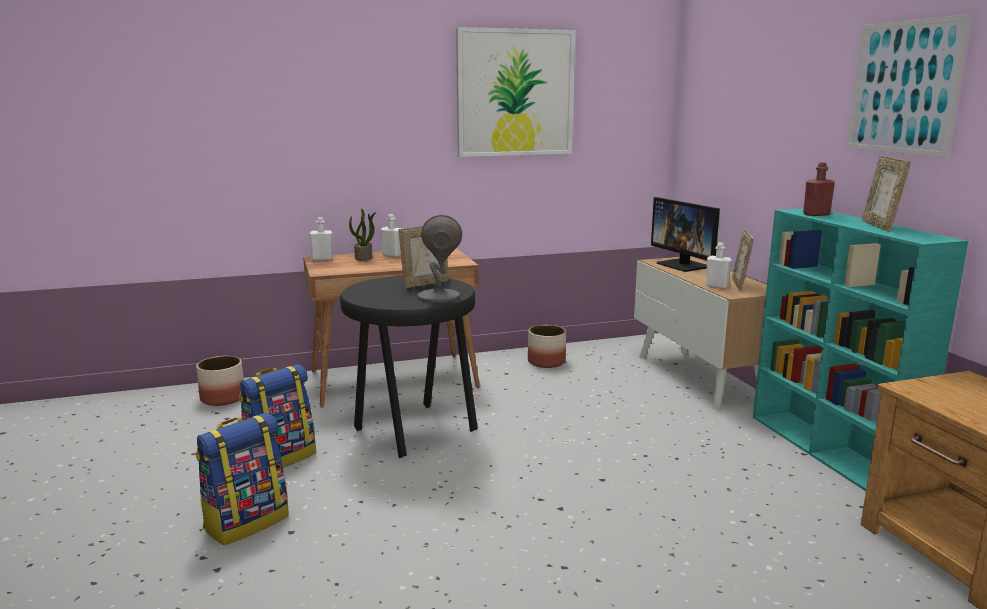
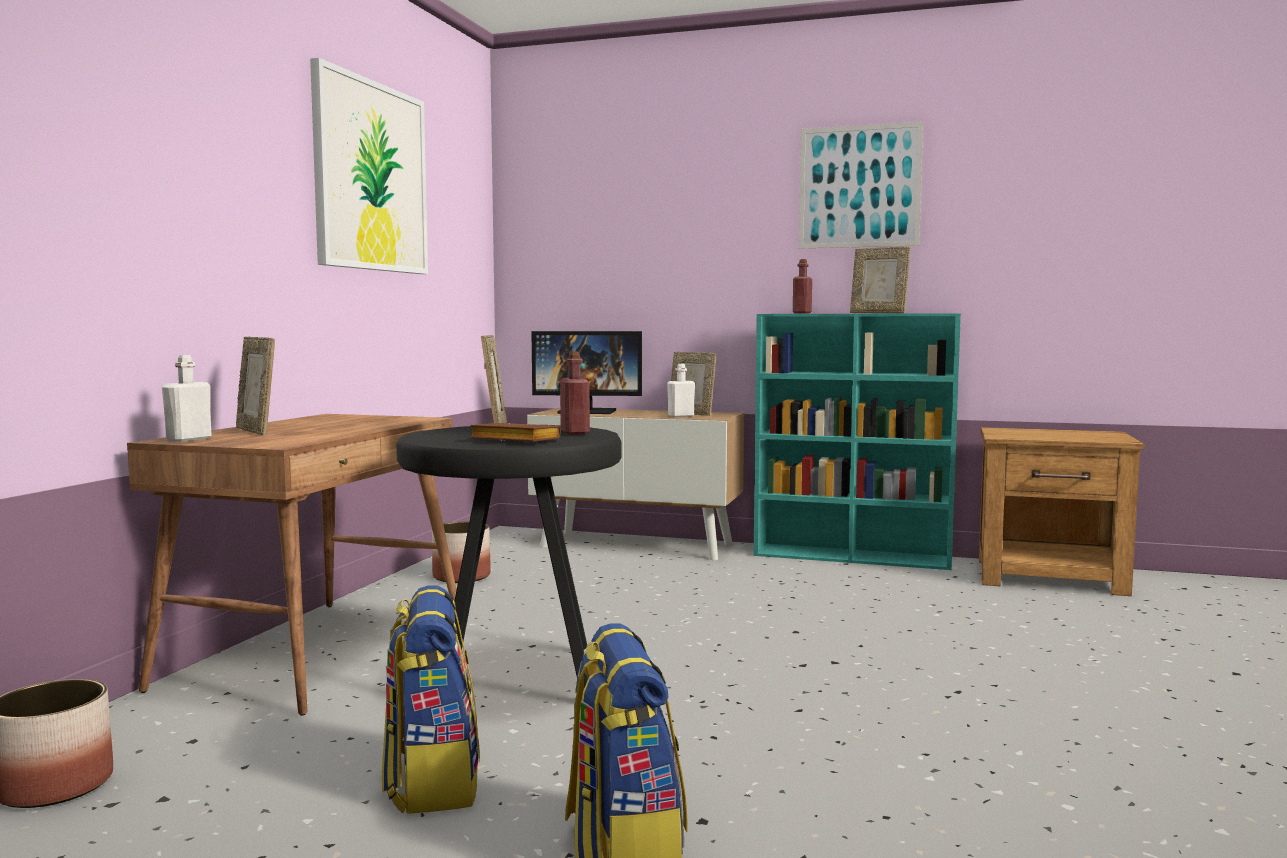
camera: 55 degrees left, 10 degrees down
(364, 258) = (256, 431): potted plant -> picture frame
(383, 296) = (512, 441): none -> brown book
(392, 255) = (285, 425): white bottle -> none
(438, 297) = (575, 432): grey table lamp -> red bottle

